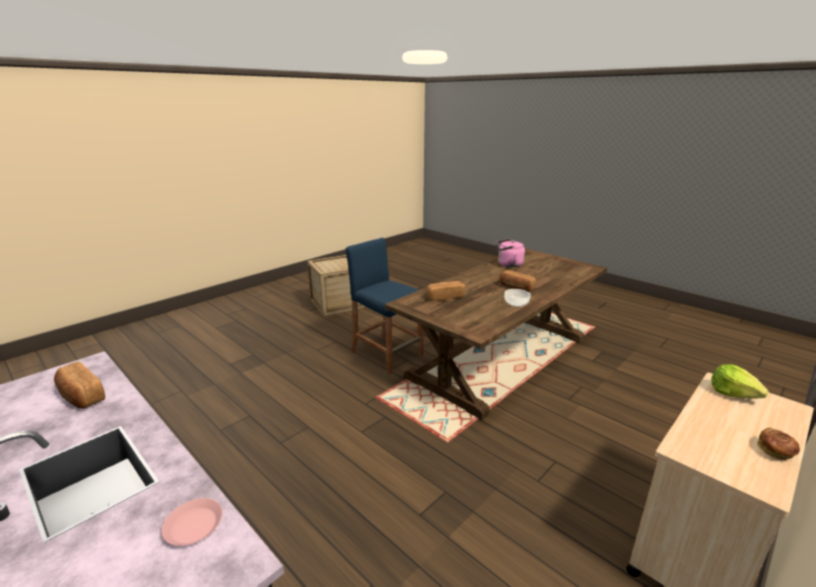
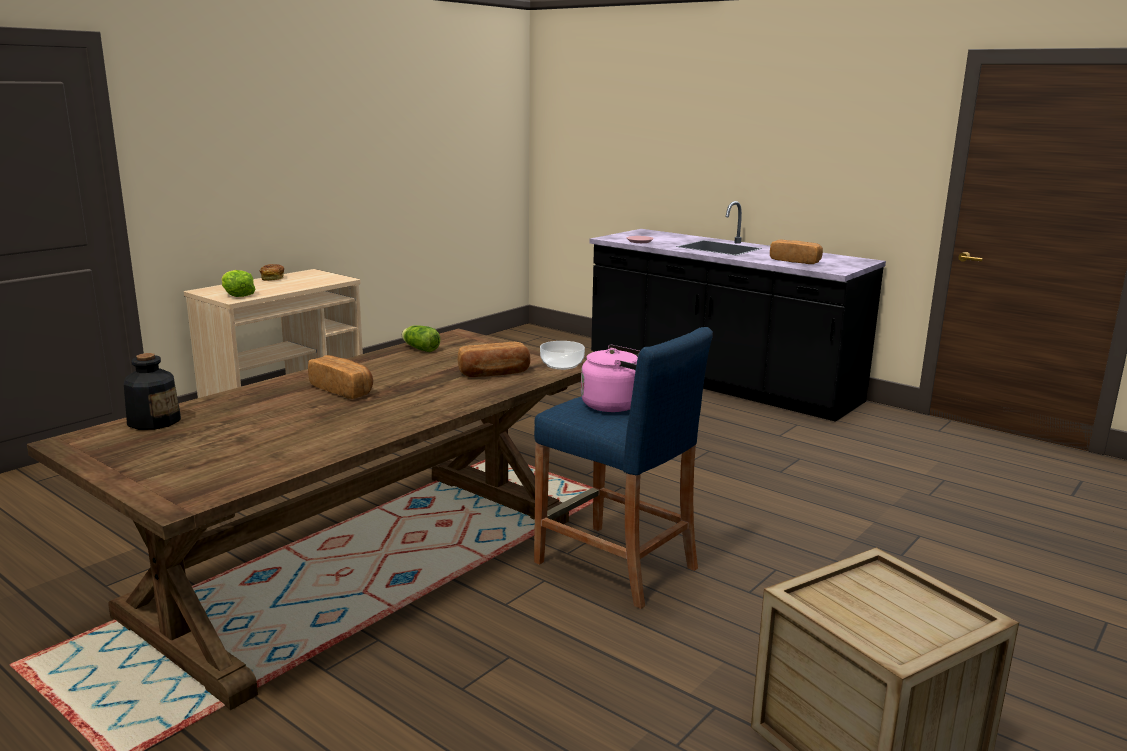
camera: 175 degrees right, 5 degrees down
(496, 318) = (419, 348): none -> lettuce
(508, 264) = (300, 446): pink kettle -> pink kettle (615, 405)
(516, 303) = (369, 366): bowl -> bowl (562, 365)
(576, 274) = (154, 421): none -> bottle

